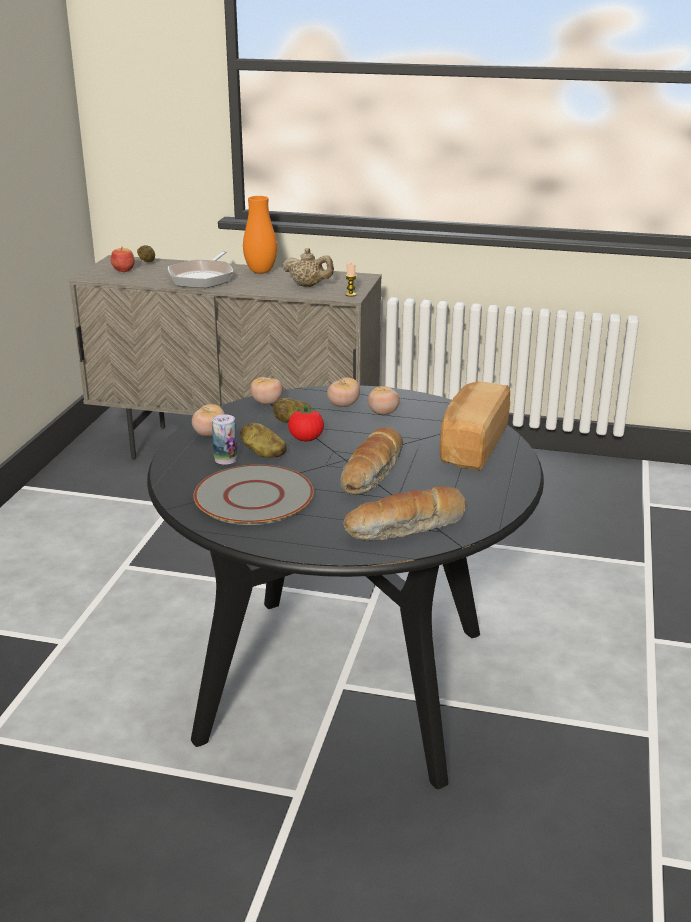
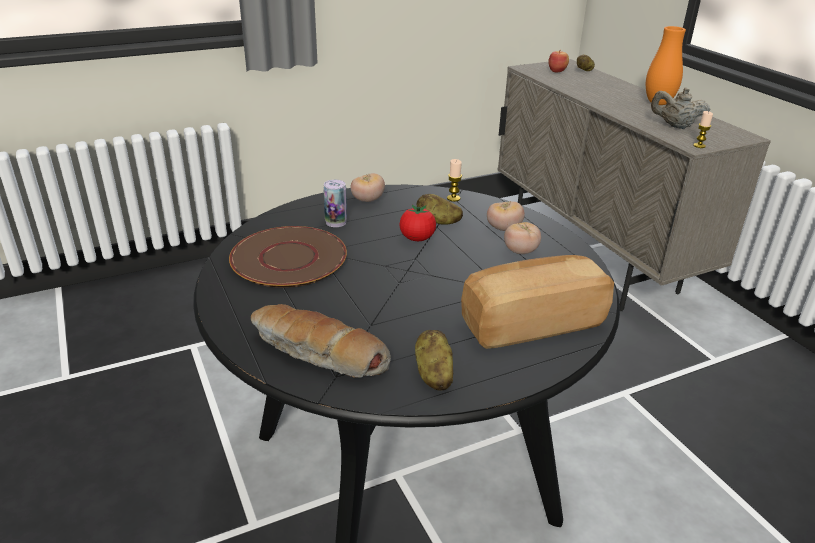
camera: 50 degrees right, 5 degrees up
(203, 277) = (602, 93): frying pan -> none
(253, 497) = (289, 258): grey plate -> brown plate
(263, 453) = (367, 231): potato -> potato (433, 373)
(267, 403) = (453, 198): tomato -> candle
(308, 286) = (675, 126): beige teapot -> beige teapot turned 120 degrees clockwise
(373, 474) = (399, 293): bread -> none

